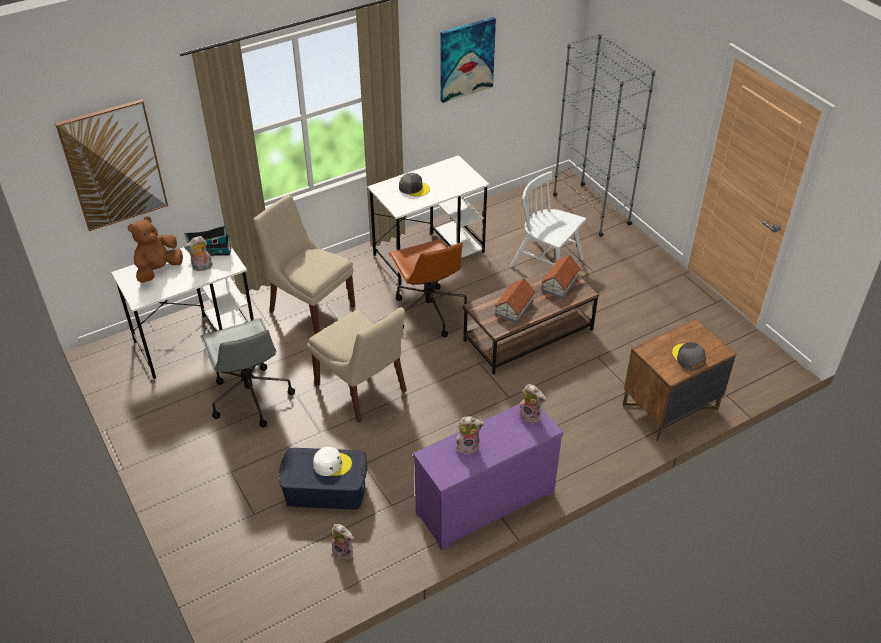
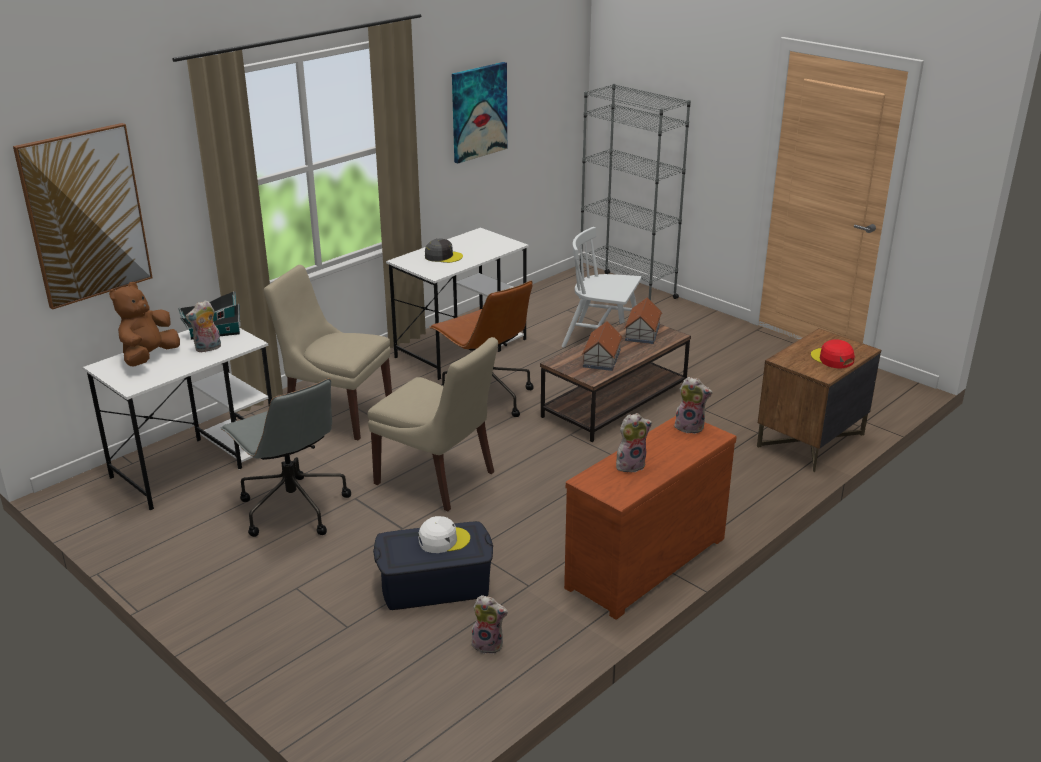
camera: 15 degrees left, 15 degrees down
(483, 500) = (642, 560): purple dresser -> brown dresser
(688, 357) = (832, 359): grey cap -> red cap

